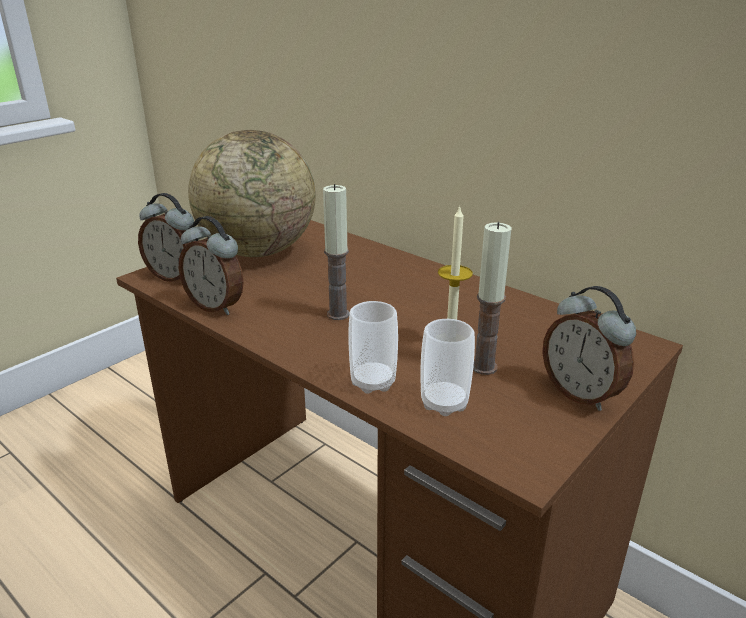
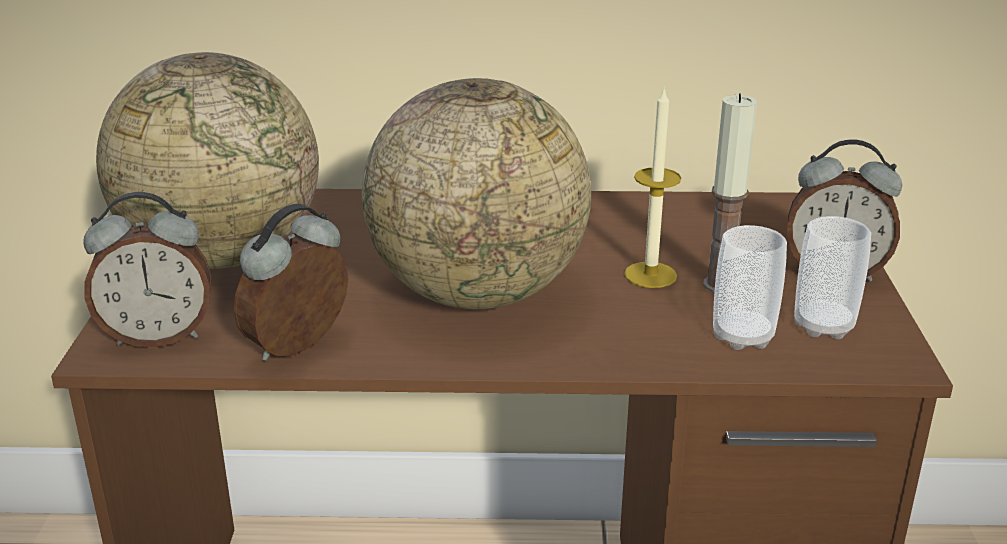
camera: 40 degrees left, 0 degrees up
(216, 306) = (300, 348): alarm clock -> alarm clock turned 135 degrees clockwise
(338, 314) = (478, 293): candle -> globe
(373, 382) = (644, 349): cup -> cup (823, 326)

